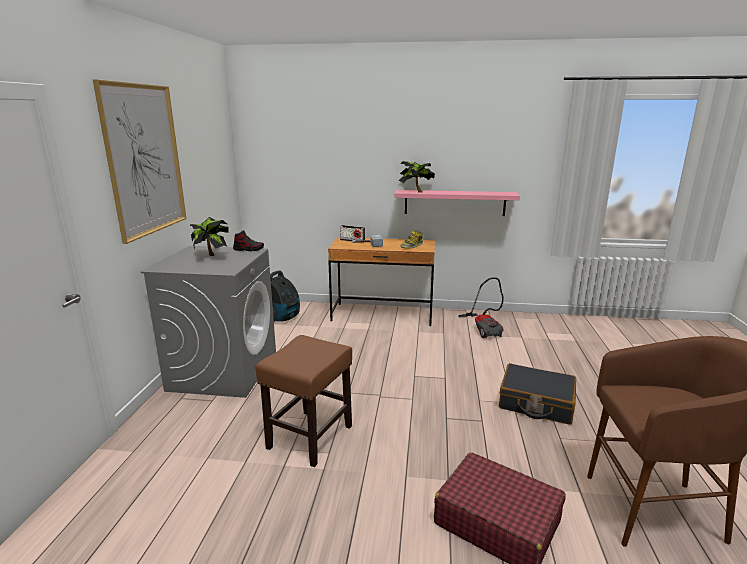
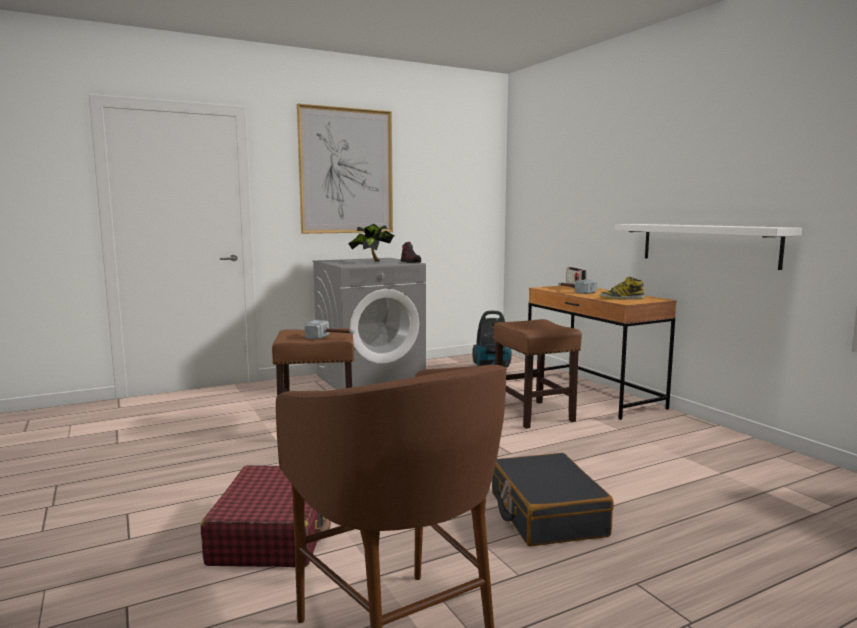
camera: 55 degrees right, 10 degrees down
(330, 351) = (331, 337): none -> hammer
(390, 344) = (532, 414): none -> brown stool
(415, 192) = (646, 224): potted plant -> none
(454, 203) = (707, 244): pink shelf -> white shelf
(484, 328) = (687, 446): vacuum cleaner -> none

